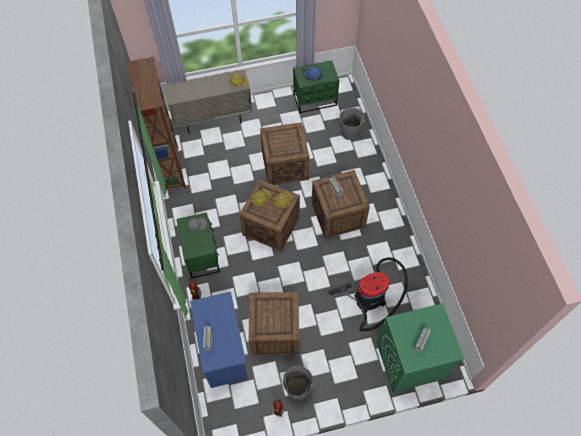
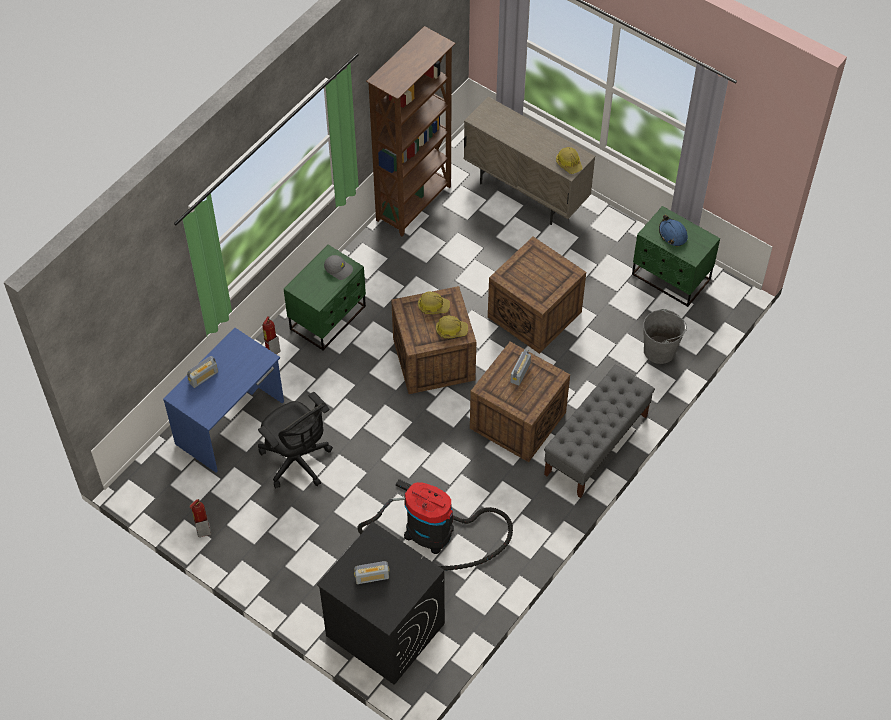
camera: 50 degrees right, 5 degrees down
(276, 332) = (297, 461): crate -> black office chair
(297, 388) = (246, 531): grey bucket -> none
(379, 193) = (596, 445): none -> grey bench
(410, 360) = (384, 629): green washing machine -> black washing machine

